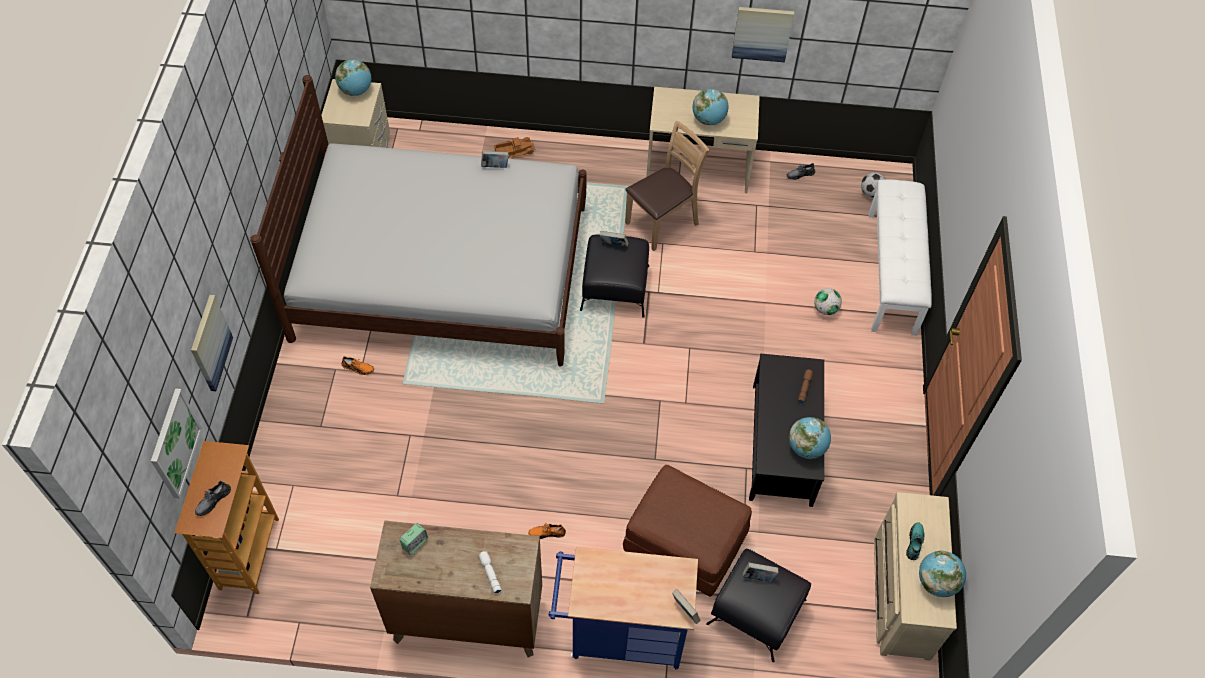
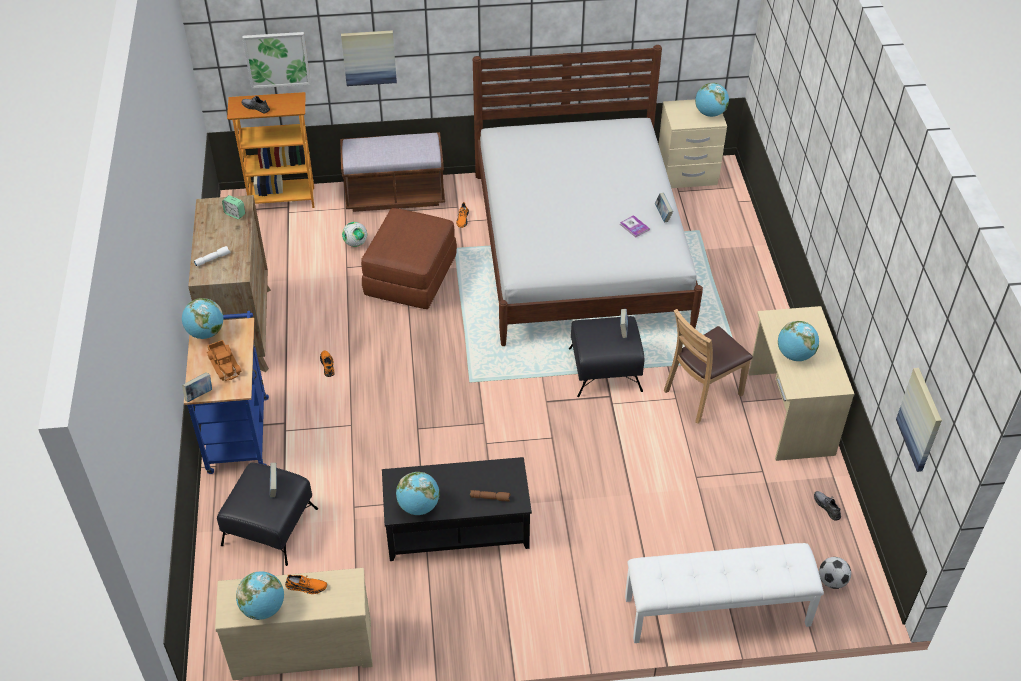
camera: 80 degrees right, 10 degrees down
(291, 429) = (395, 195): none -> brown bench
(506, 192) = (634, 227): none -> book
(514, 151) = (744, 269): toy truck -> toy truck (225, 364)
(589, 599) = (206, 333): none -> globe
(662, 222) = (703, 394): brown chair -> brown chair turned 105 degrees clockwise
(686, 542) = (334, 463): brown ottoman -> brown ottoman (411, 277)
(762, 33) = (876, 325): picture -> picture (920, 419)
(825, 309) = (641, 550): football -> football (355, 243)
(915, 542) = (306, 586): turquoise shoe -> orange shoe

